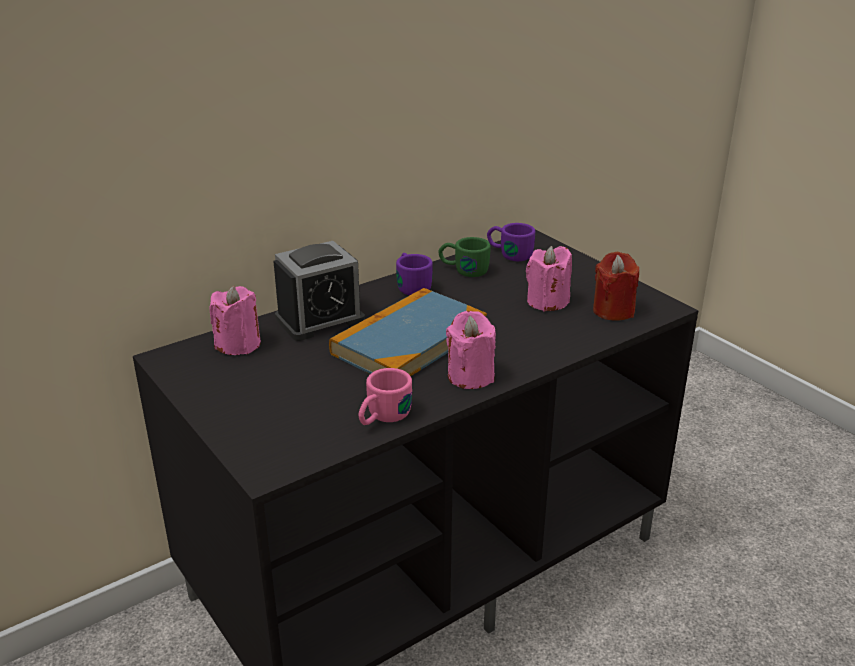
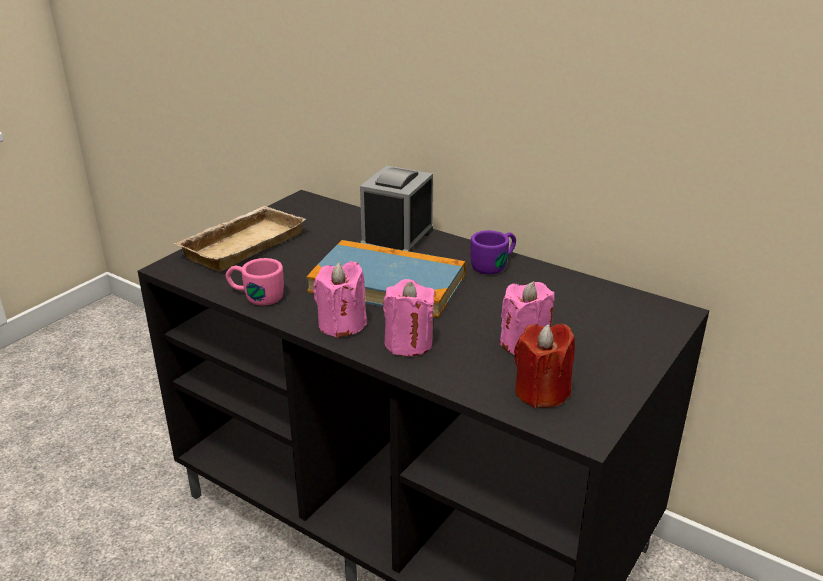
camera: 70 degrees right, 0 degrees up
(238, 344) = (336, 218): pink candle -> pink candle (408, 343)
(248, 413) = (242, 244): none -> beige tray
(320, 319) = (397, 238): alarm clock -> alarm clock turned 75 degrees clockwise
(463, 270) = (554, 284): green mug -> none
(509, 254) = (620, 303): purple mug -> none

